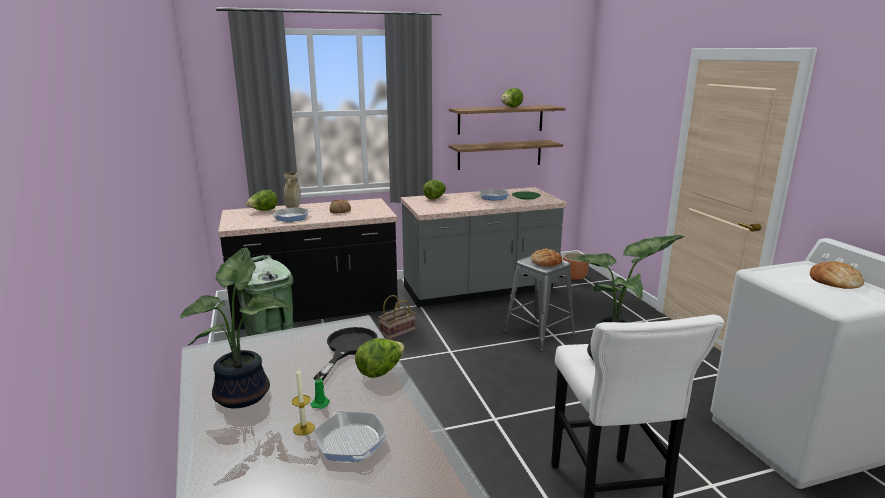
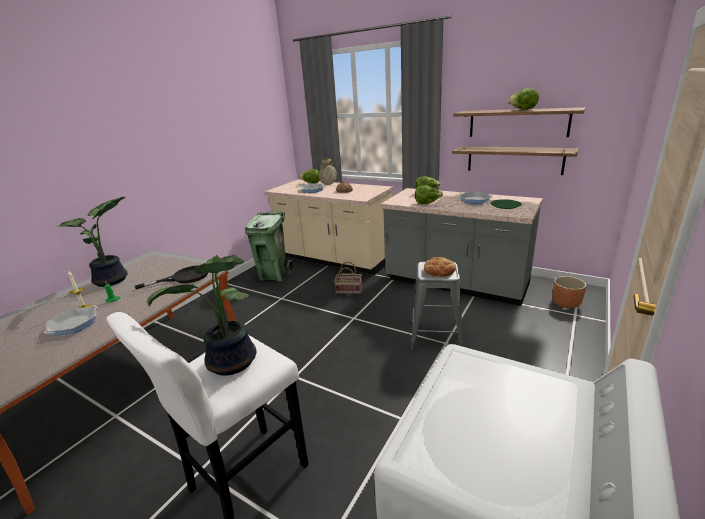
camera: 50 degrees right, 5 degrees up
(316, 310) = (333, 259): black counter -> beige counter
(380, 371) = (162, 297): lettuce -> lettuce (427, 203)
(834, 281) = (532, 428): bread -> none

